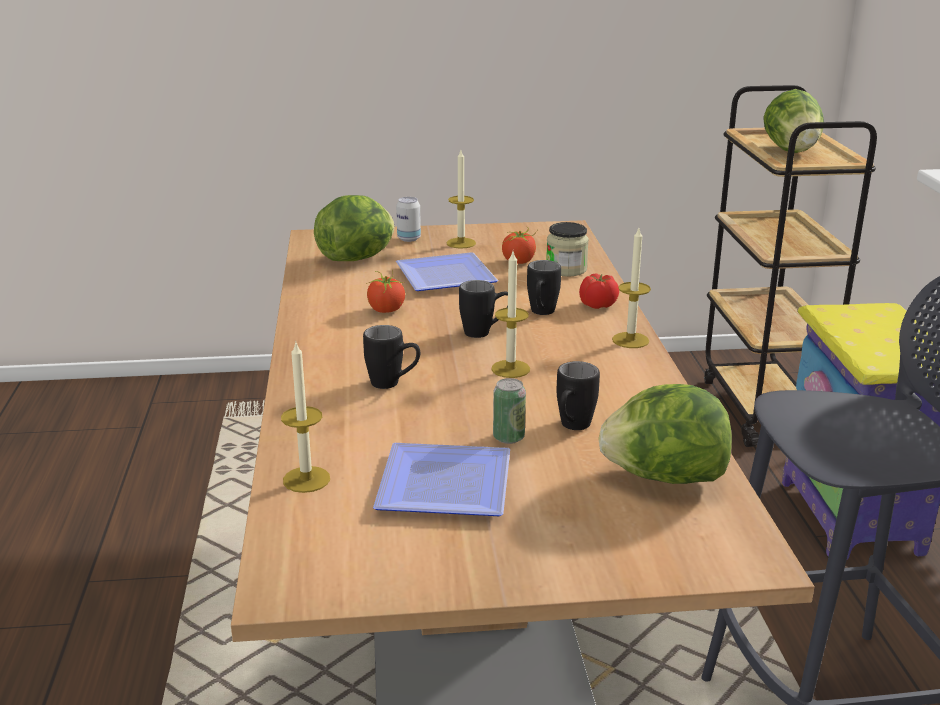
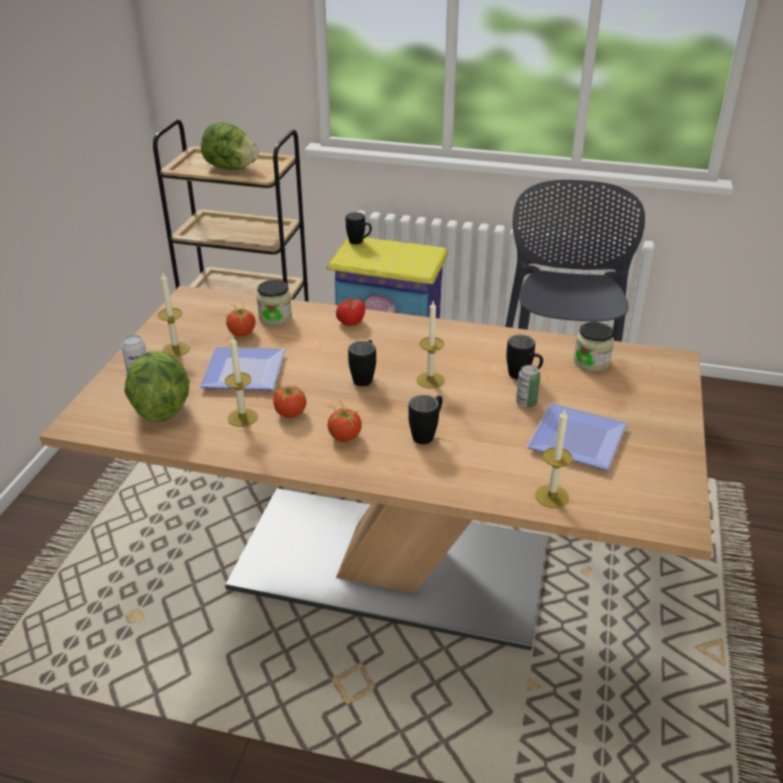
camera: 70 degrees left, 10 degrees up
(361, 342) = (344, 436): none -> tomato
(541, 313) = (348, 347): black mug -> black mug (359, 242)
(630, 340) = (414, 325): candle -> candle (242, 417)
(664, 477) = (591, 362): lettuce -> jar

